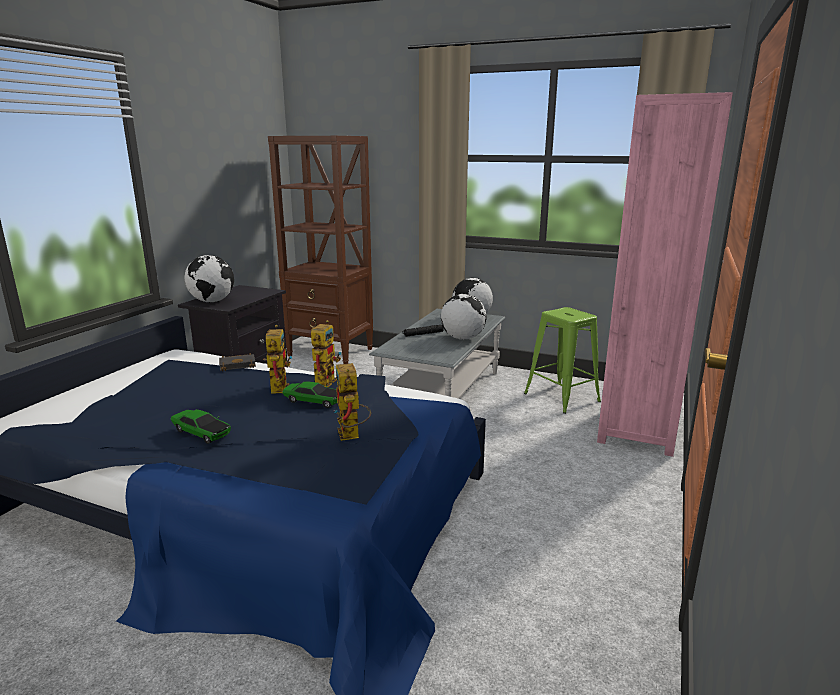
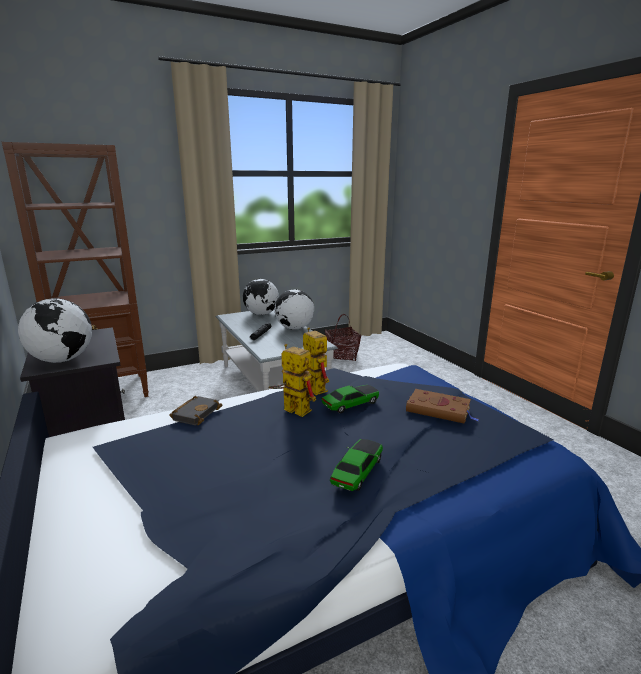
camera: 50 degrees left, 0 degrees up
(201, 433) = (357, 472): toy car -> toy car turned 45 degrees counterclockwise
(352, 436) = (440, 410): toy robot -> brown book
(561, 397) = (342, 356): green stool -> basket
(637, 431) = (410, 358): pink bookcase -> none

